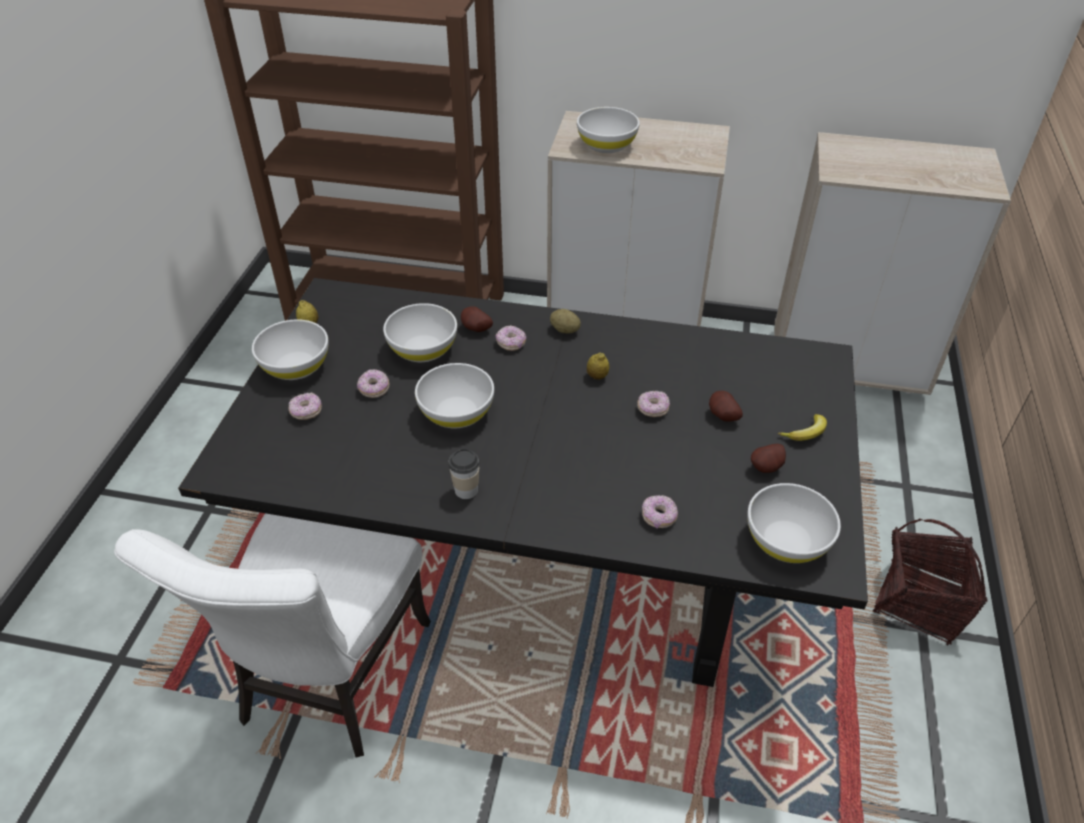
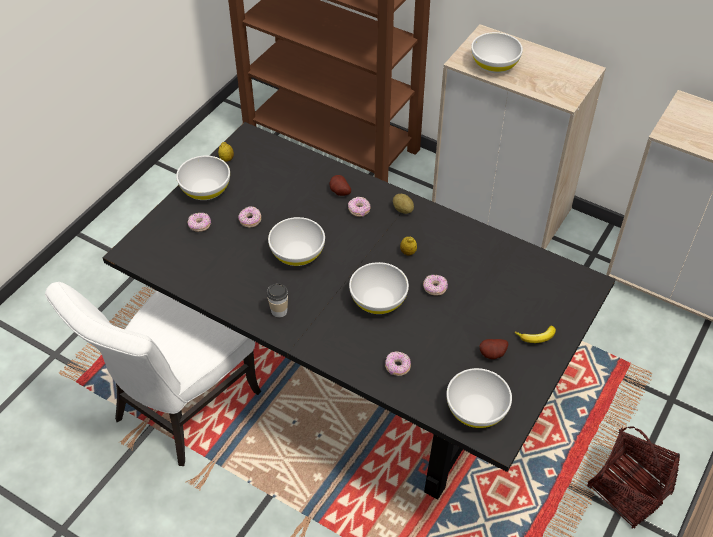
camera: 20 degrees right, 5 degrees up
(423, 349) = (296, 199): white bowl -> white bowl (378, 300)
(722, 416) = (482, 307): potato -> none

